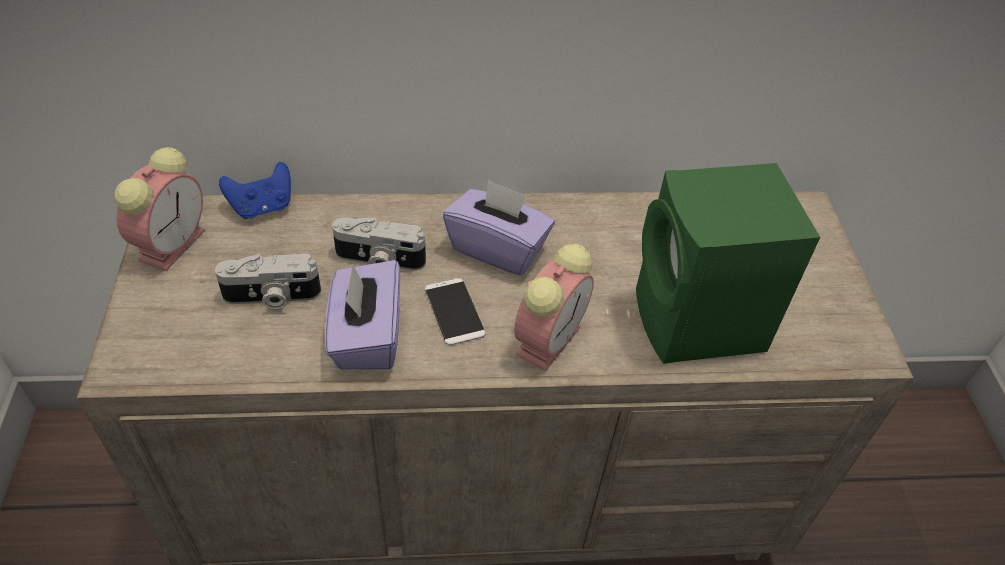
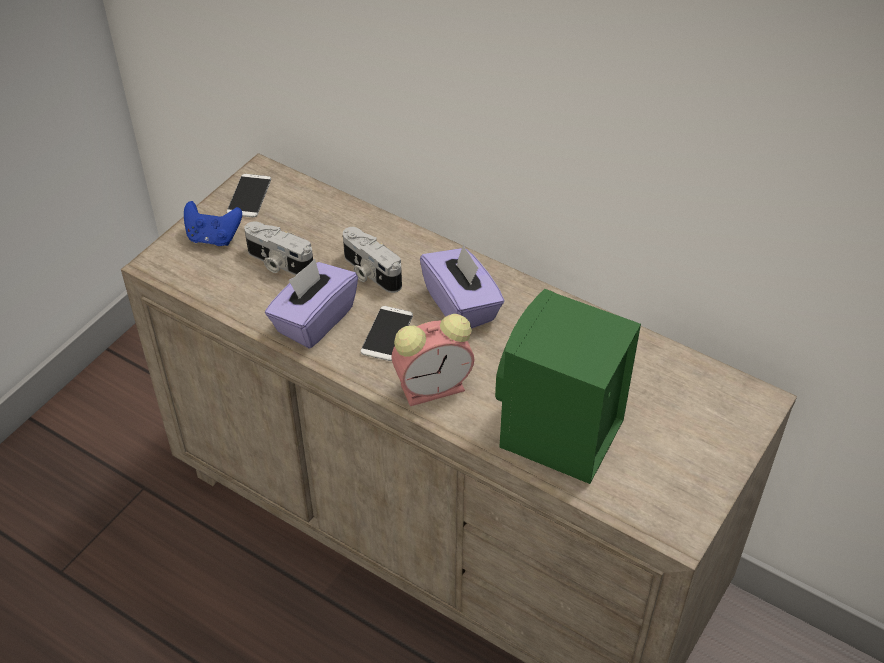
camera: 40 degrees right, 0 degrees up
(173, 243) = (249, 196): alarm clock -> phone
(262, 207) = (325, 197): blue game controller -> blue game controller (213, 237)

